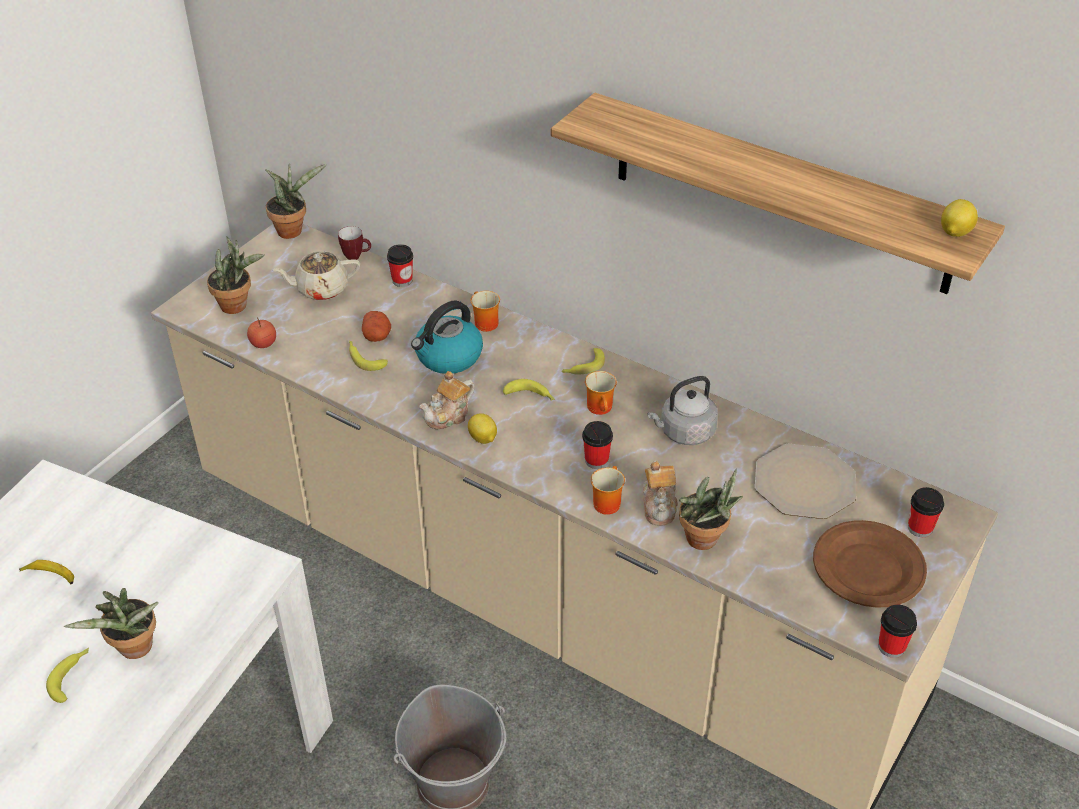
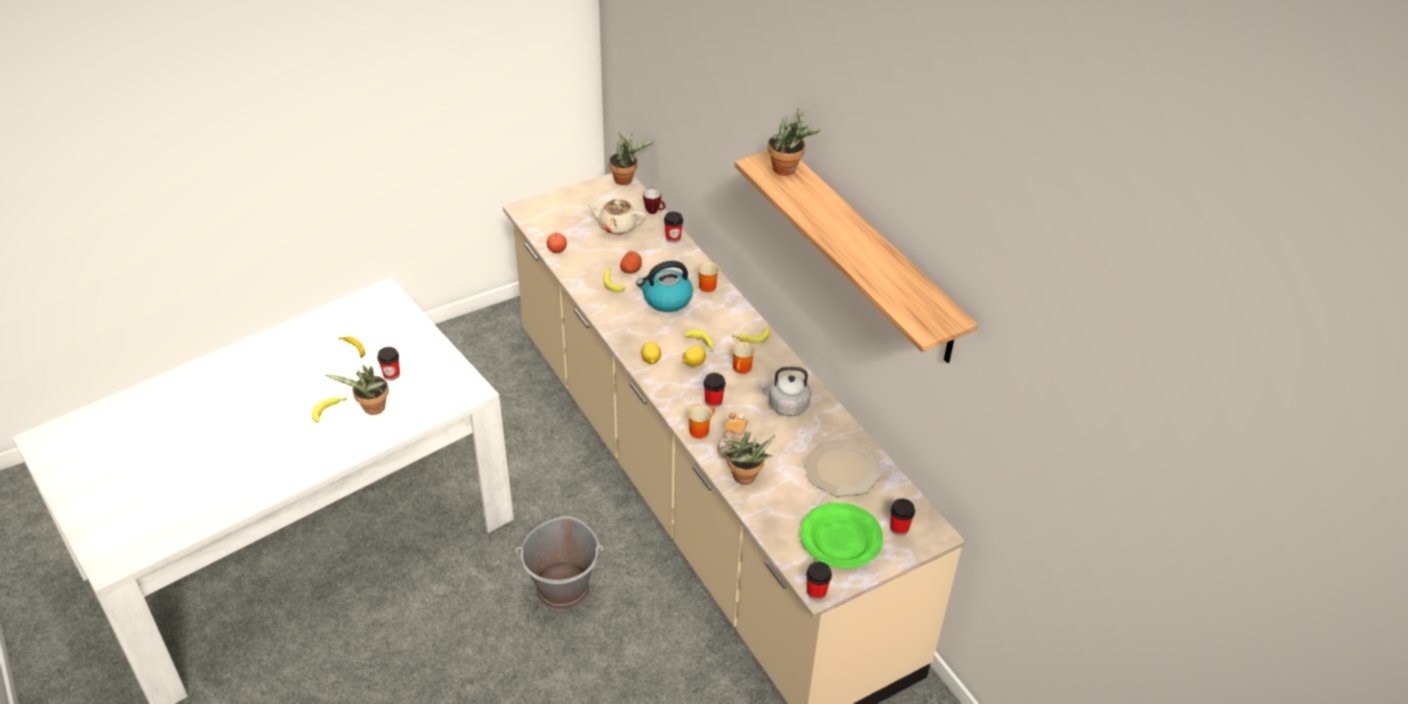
camera: 25 degrees right, 0 degrees up
(131, 590) = (391, 374): none -> cup
(238, 305) = (558, 219): potted plant -> potted plant (788, 170)
(448, 416) = (640, 338): teapot -> none
(868, 568) = (841, 539): brown plate -> green plate
(954, 232) = (937, 317): lemon -> lemon (693, 363)

